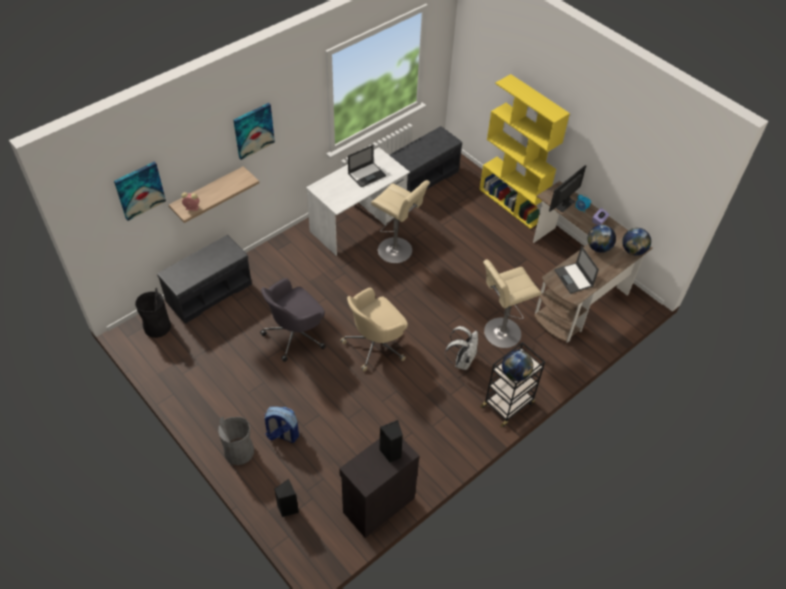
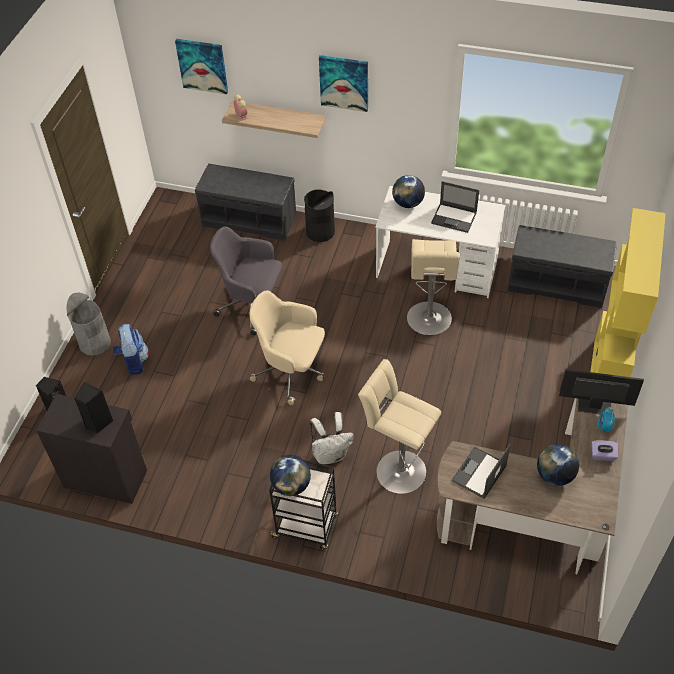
camera: 60 degrees right, 0 degrees up
(157, 327) = (184, 211): black trash can -> black trash can (320, 231)
(633, 251) = (586, 515): globe -> globe (408, 203)

